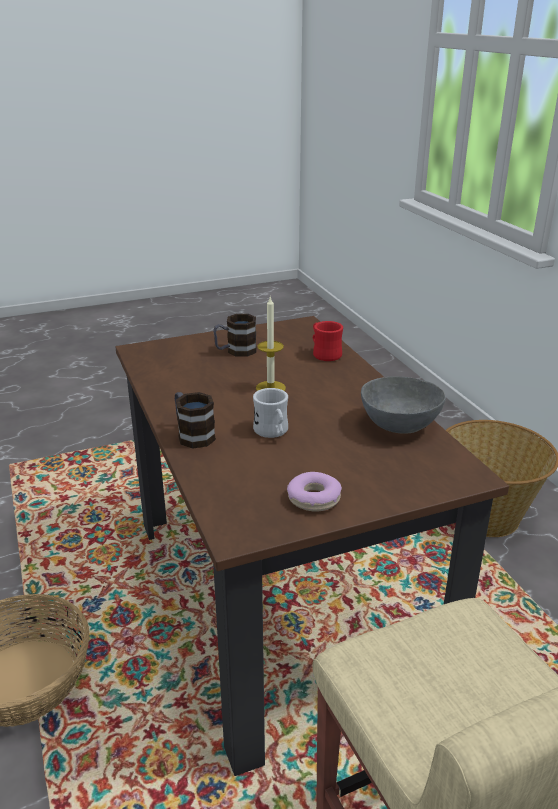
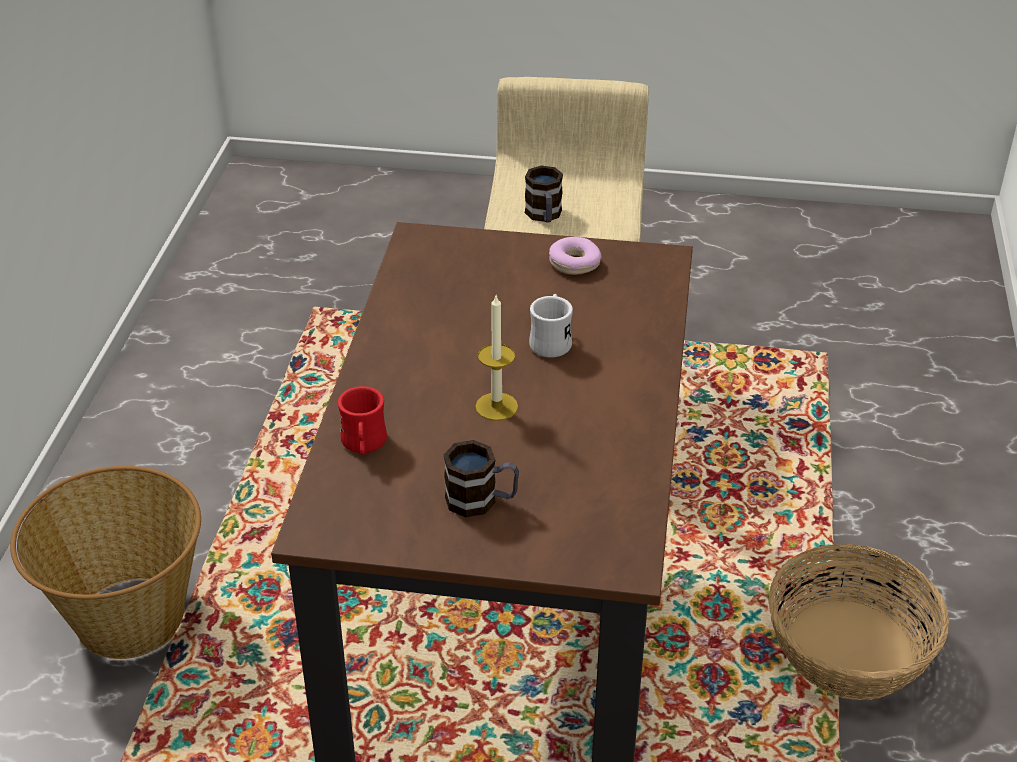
camera: 150 degrees left, 10 degrees up
(192, 434) = (640, 369): mug -> mug (544, 216)
(400, 427) = (412, 302): grey bowl -> none

